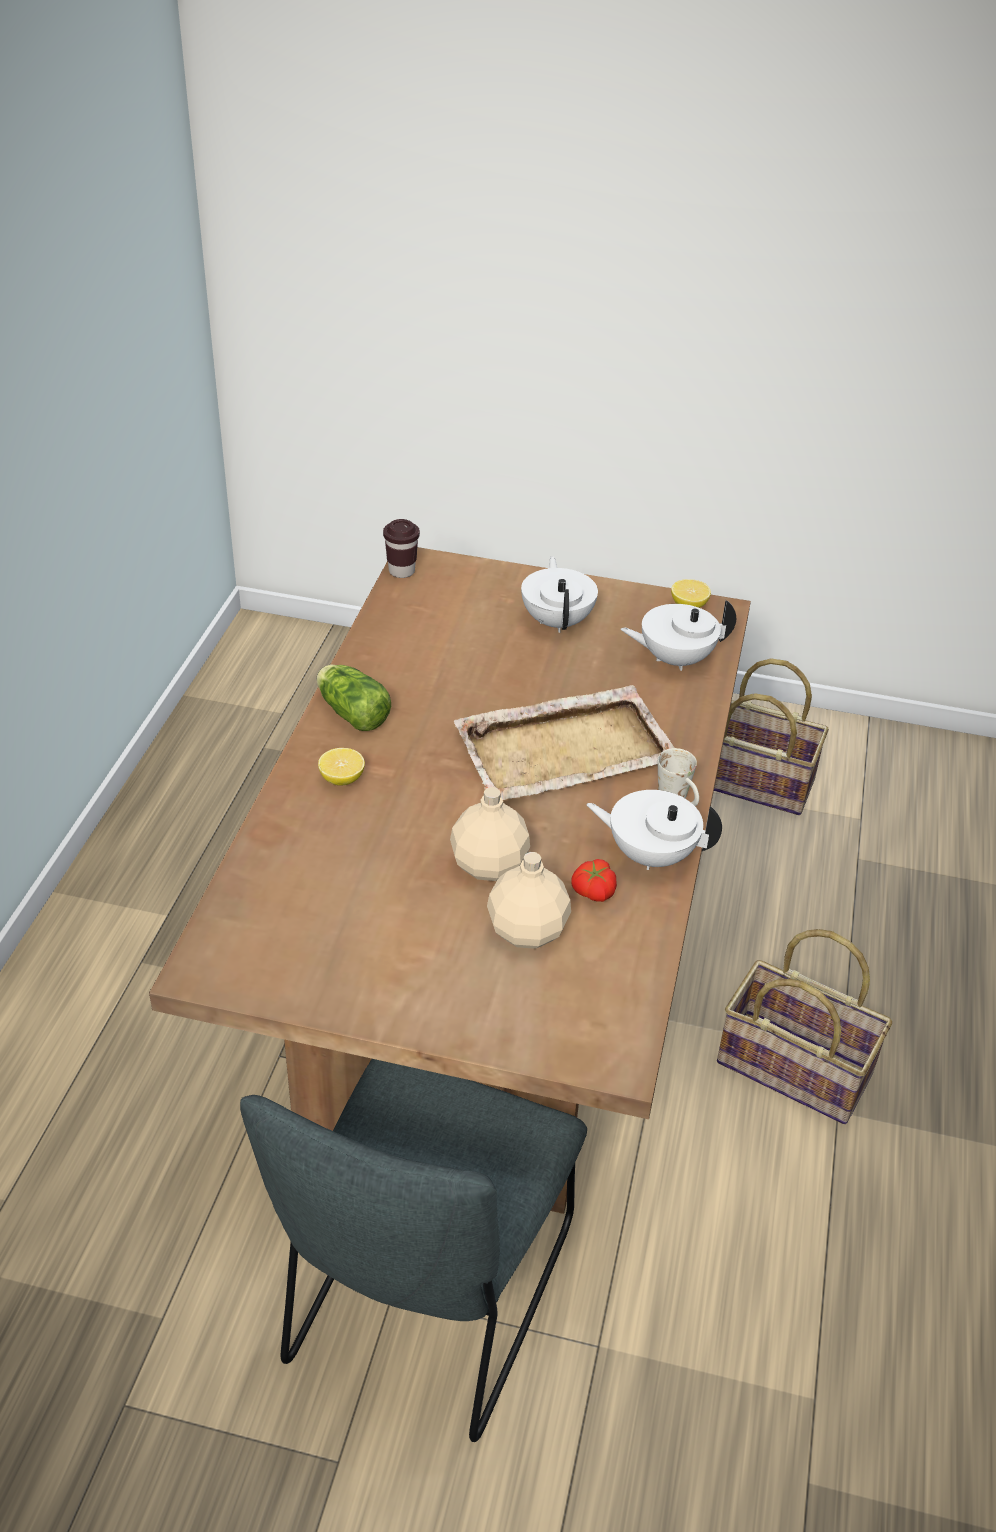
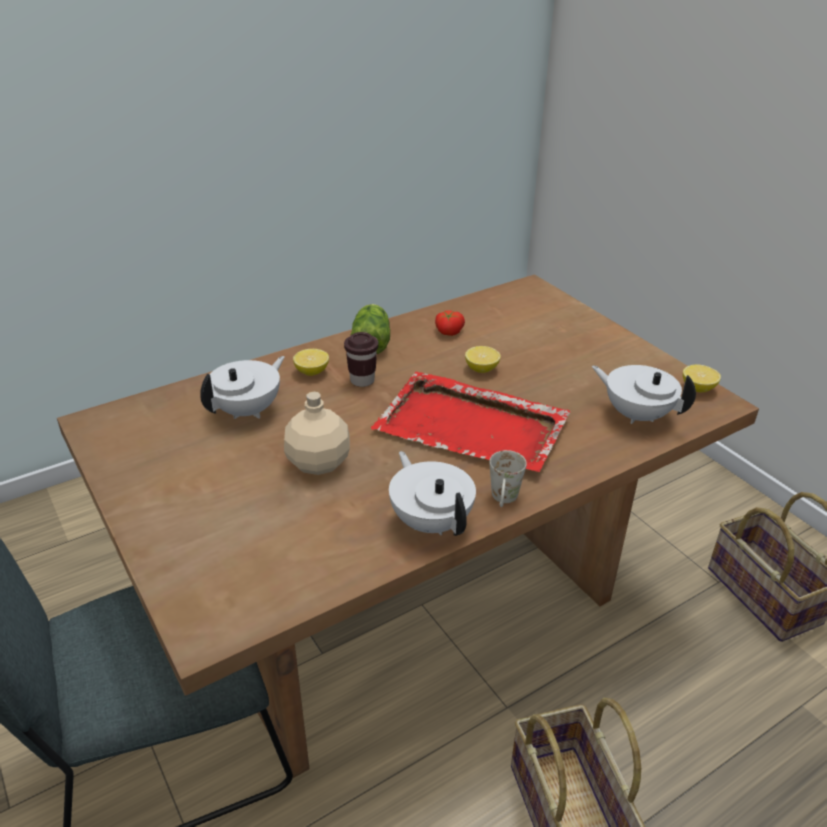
camera: 45 degrees right, 5 degrees down
(401, 571) = (515, 288): brown cup -> brown cup (362, 380)
(495, 684) = (481, 369): none -> lemon
(526, 931) = (279, 514): beige bottle -> none
(557, 621) = (579, 355): white teapot -> white teapot (248, 410)
(567, 748) = (473, 427): beige tray -> red tray
(592, 891) = (356, 518): tomato -> tomato (448, 331)

